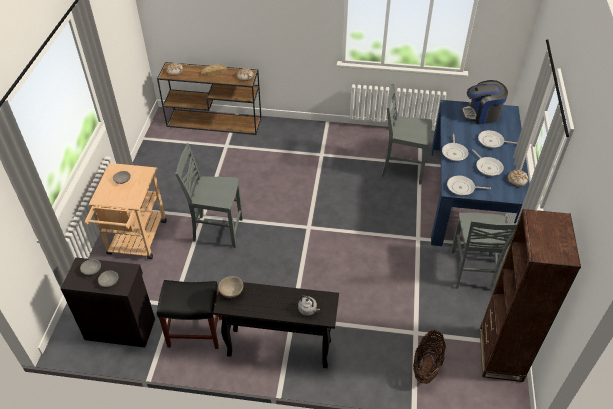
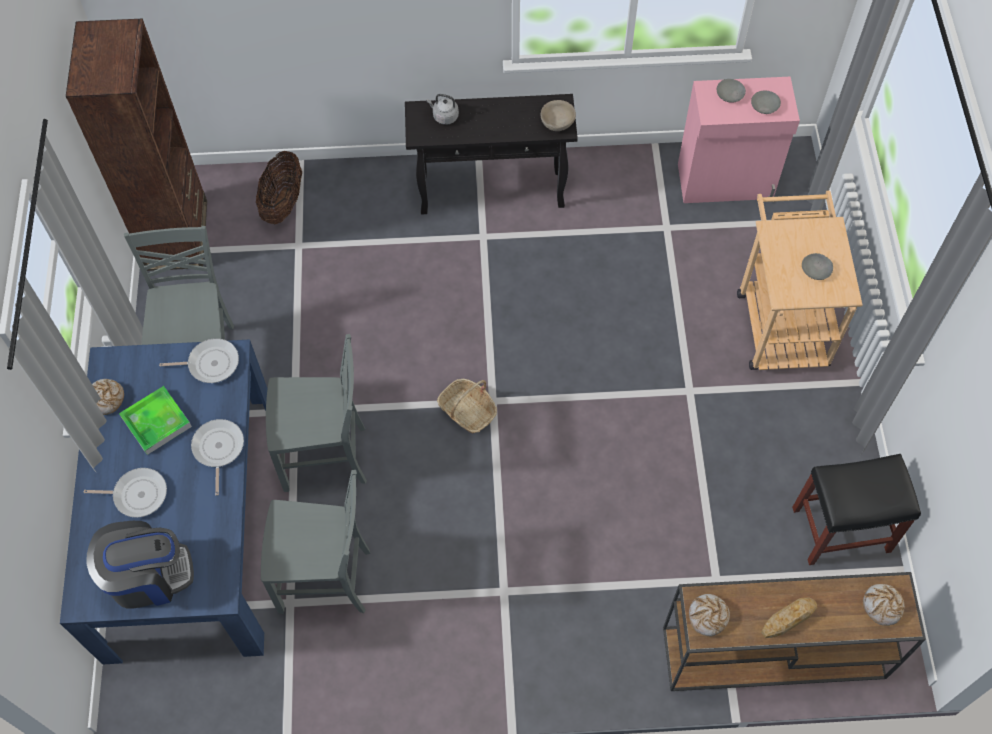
camera: 170 degrees right, 15 degrees up
(120, 328) = (726, 182): black cabinet -> pink cabinet
(194, 332) = (618, 194): black stool -> black stool (842, 529)
(217, 230) = (653, 366): grey chair -> grey chair (327, 457)
(323, 224) = (467, 411): none -> basket
(488, 167) = (156, 422): frying pan -> tray

